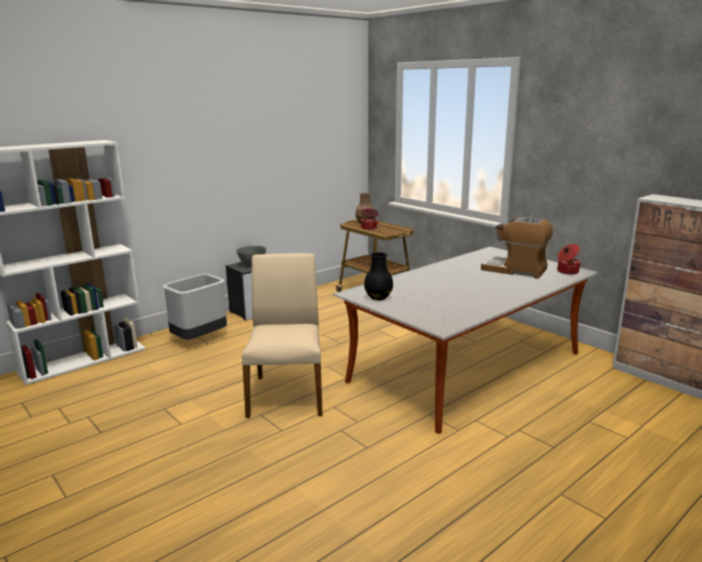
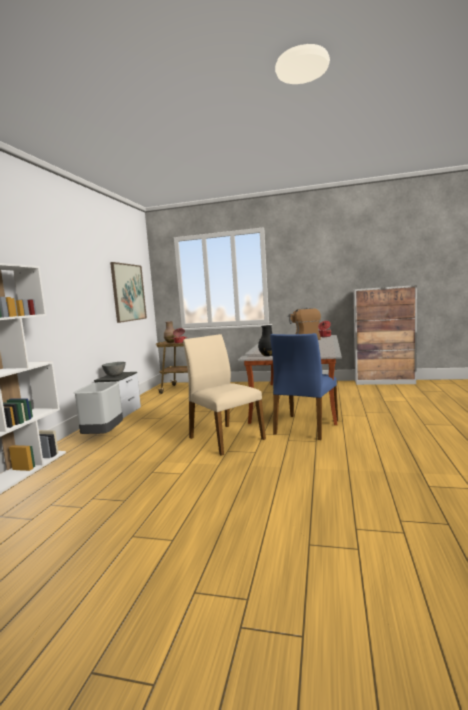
camera: 35 degrees left, 10 degrees down
(310, 148) = (128, 292): none -> picture
(394, 419) = (305, 427): none -> blue chair

